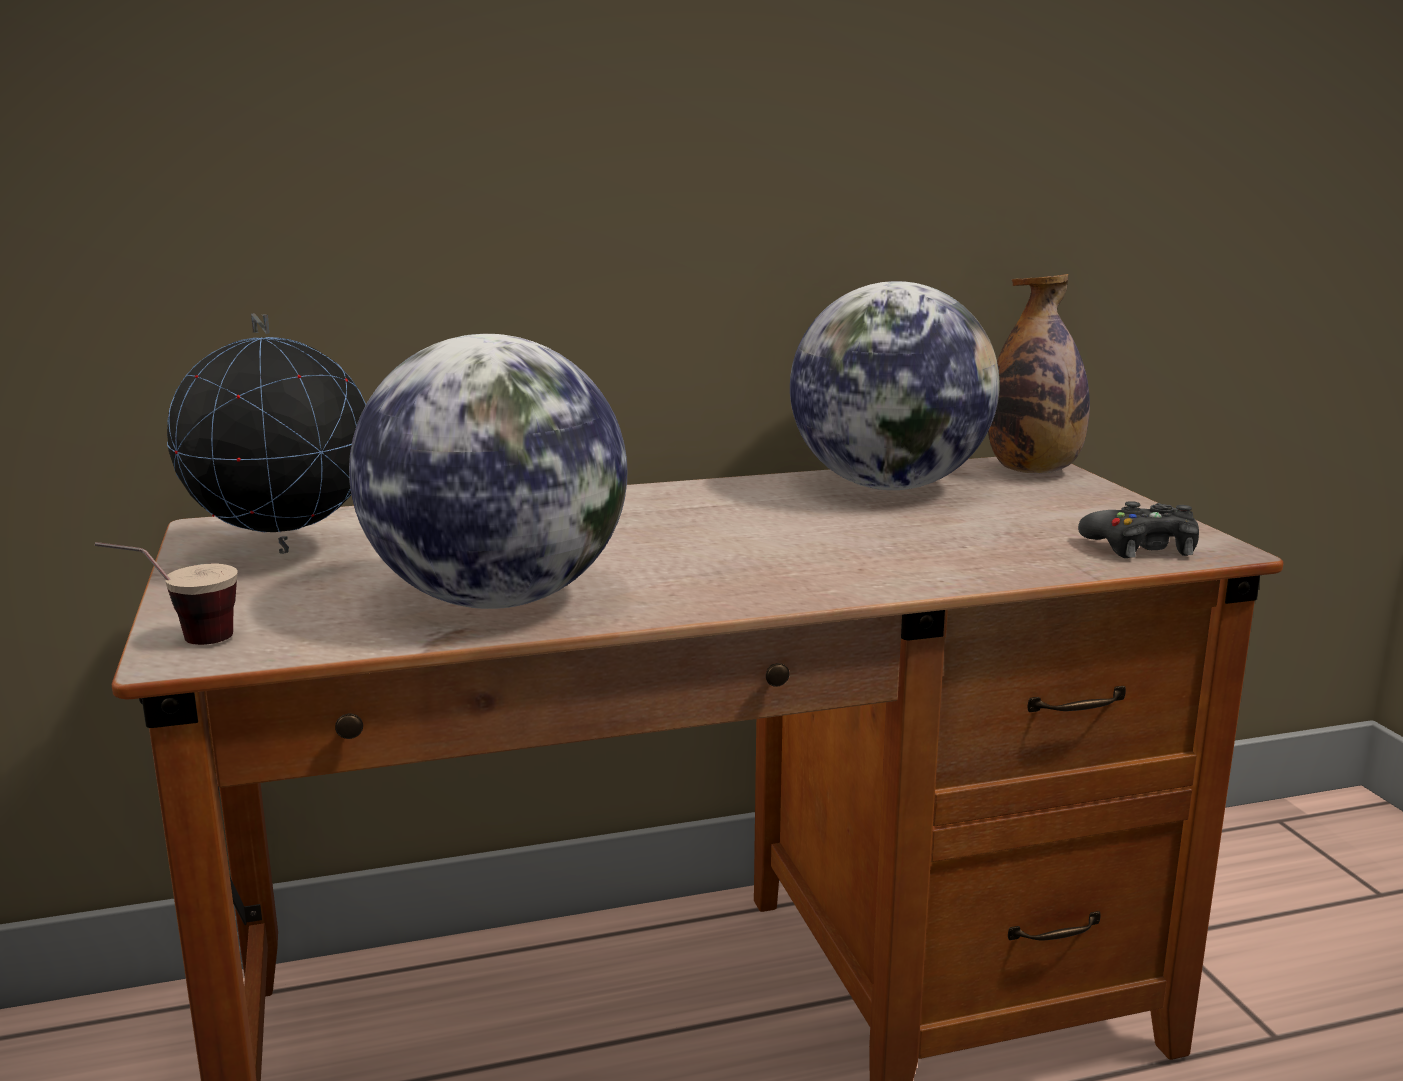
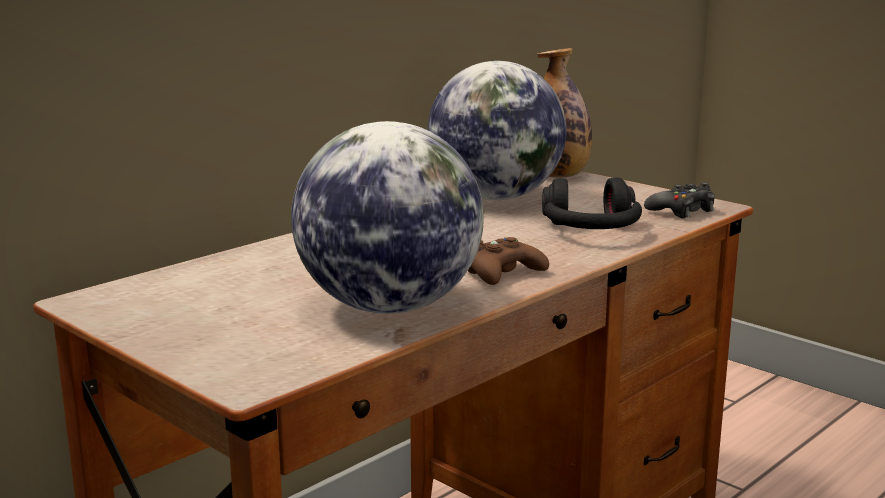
camera: 30 degrees left, 0 degrees up
(179, 642) = (229, 377): cup -> none
(284, 554) = (182, 308): globe -> none
(714, 586) = (502, 273): none -> brown game controller
(943, 552) = (591, 231): none -> black headphones

